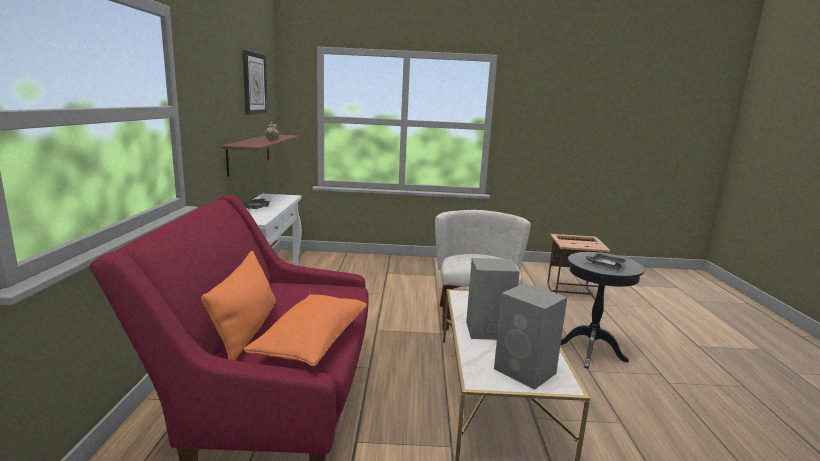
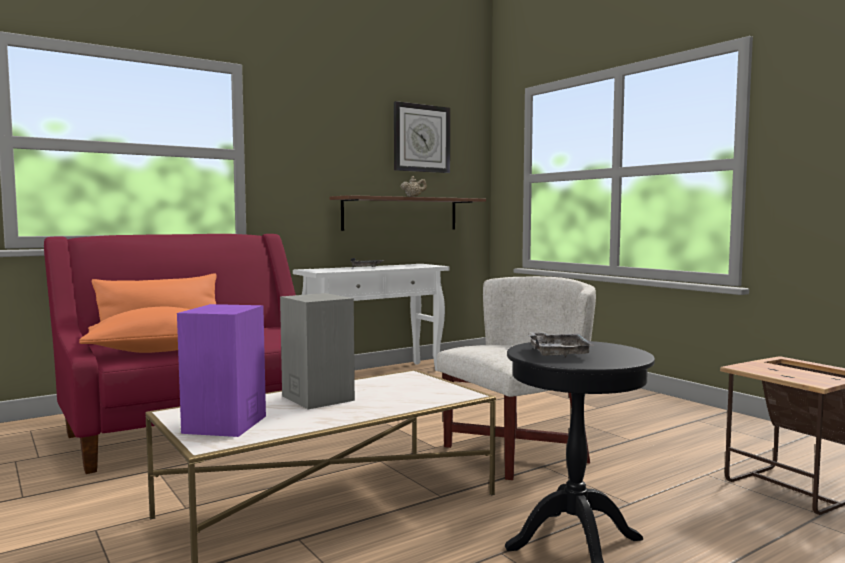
camera: 55 degrees right, 10 degrees down
(526, 372) = (224, 425): grey speaker -> purple speaker

